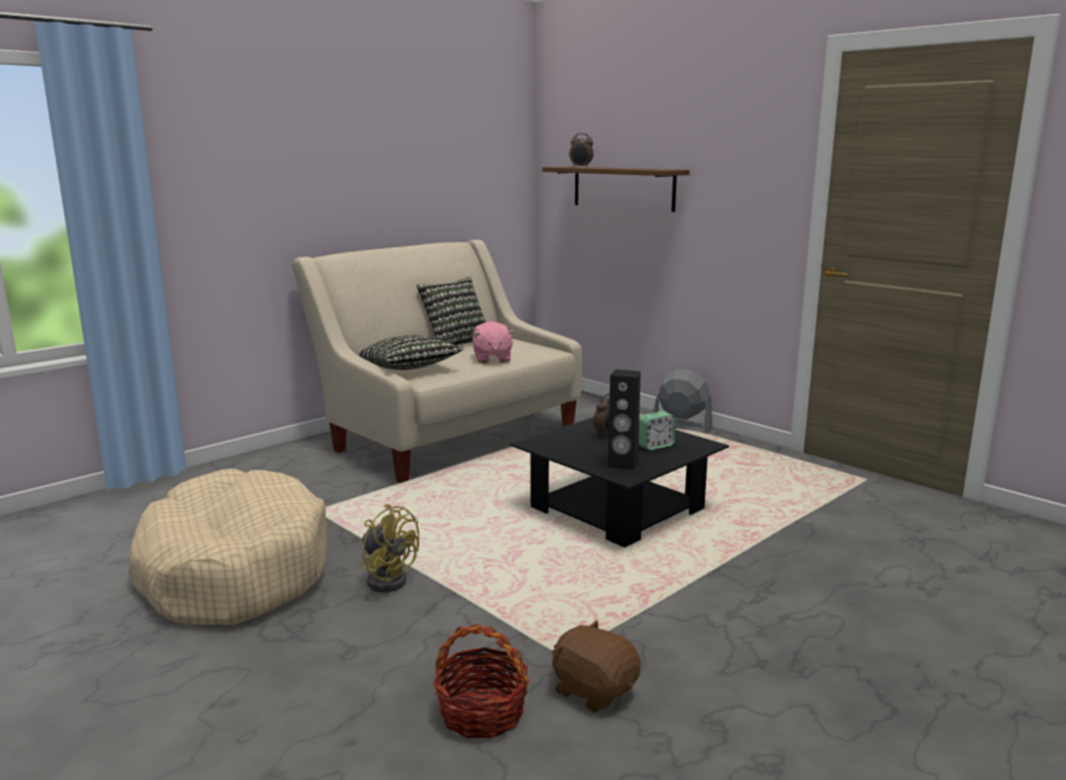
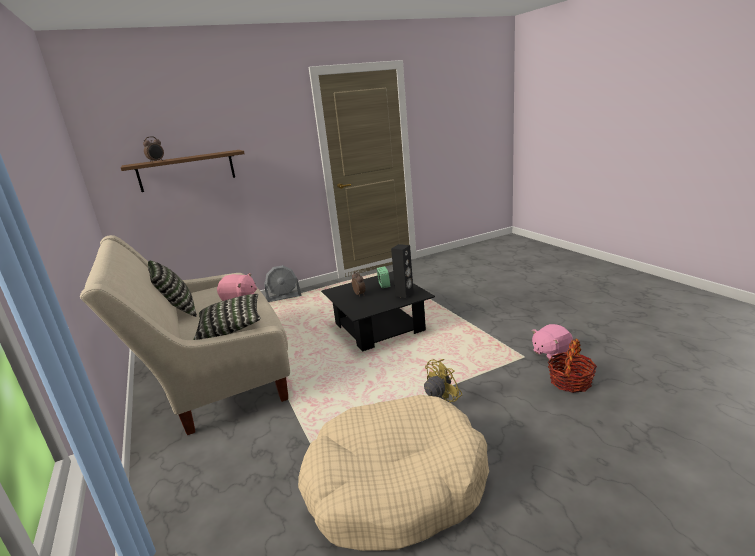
camera: 70 degrees left, 5 degrees up
(594, 690) = (550, 352): brown plush toy -> pink plush toy
(680, 426) = (284, 297): grey fan -> grey fan turned 150 degrees counterclockwise

